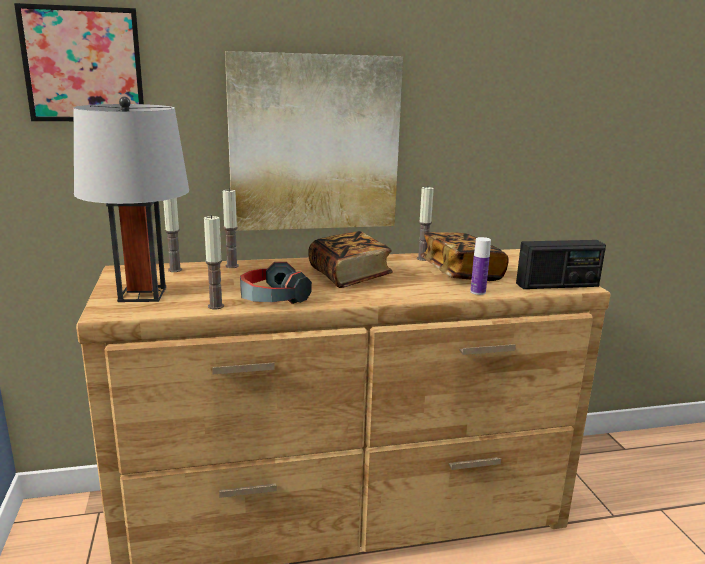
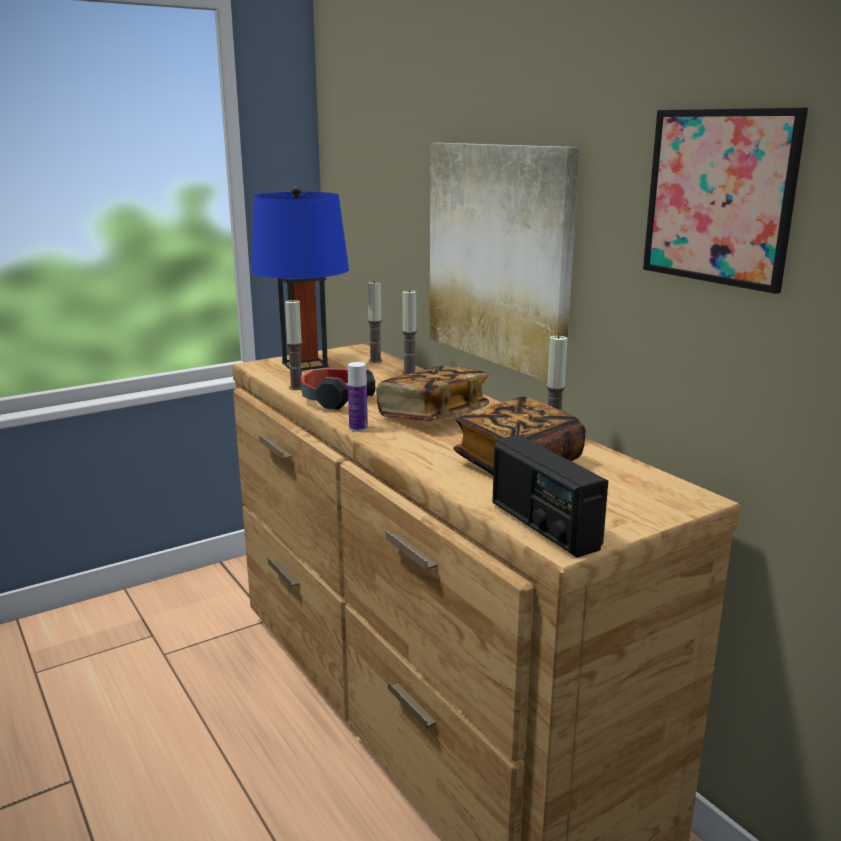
camera: 70 degrees right, 0 degrees up
(83, 65) = (368, 157): picture -> picture (719, 197)
(142, 294) = (305, 365): grey table lamp -> blue table lamp
(478, 292) = (450, 478): bottle -> bottle (358, 428)

